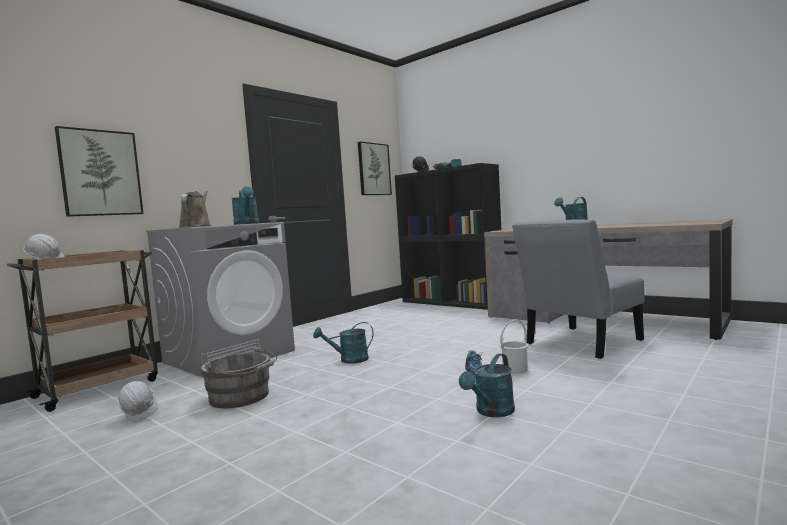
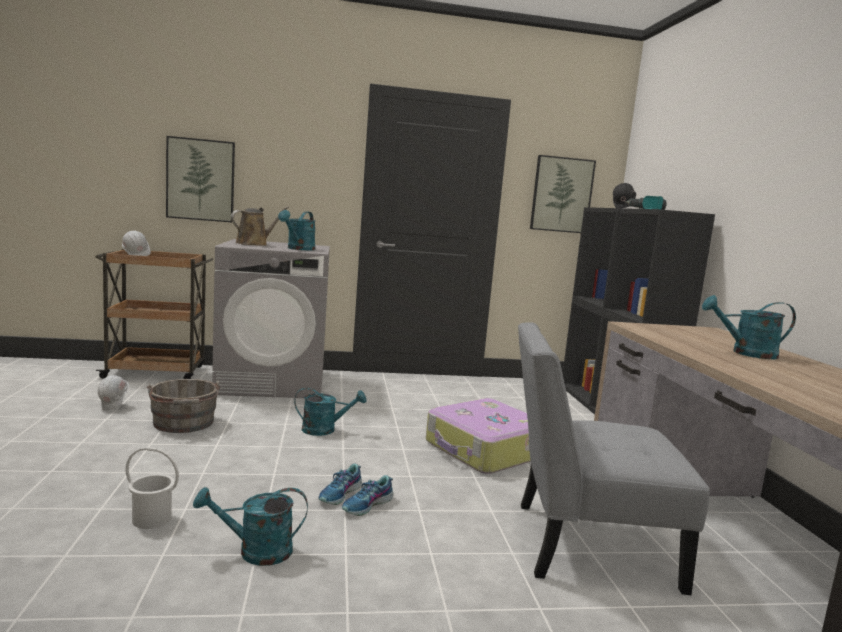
camera: 40 degrees right, 5 degrees up
(349, 360) = (325, 430): turquoise watering can -> turquoise watering can turned 150 degrees clockwise
(450, 376) = (340, 494): none -> shoe
(451, 334) = (485, 450): none -> suitcase
(515, 370) = (409, 527): white bucket -> white bucket (152, 519)

